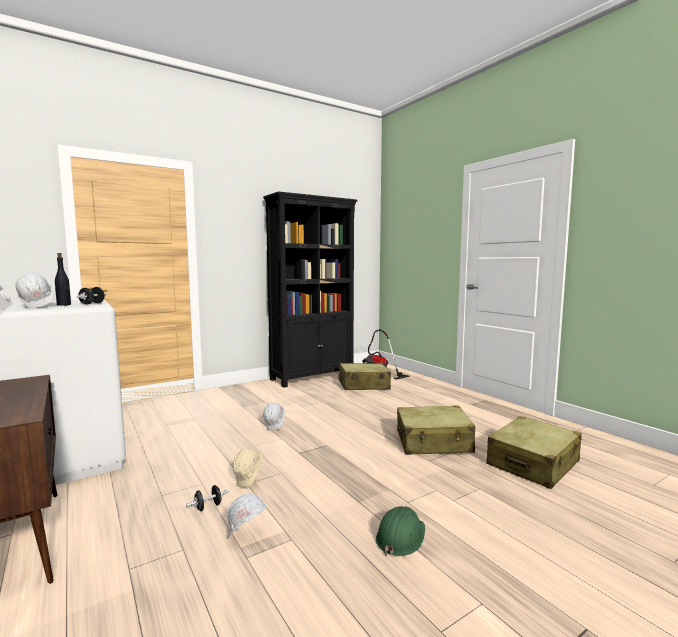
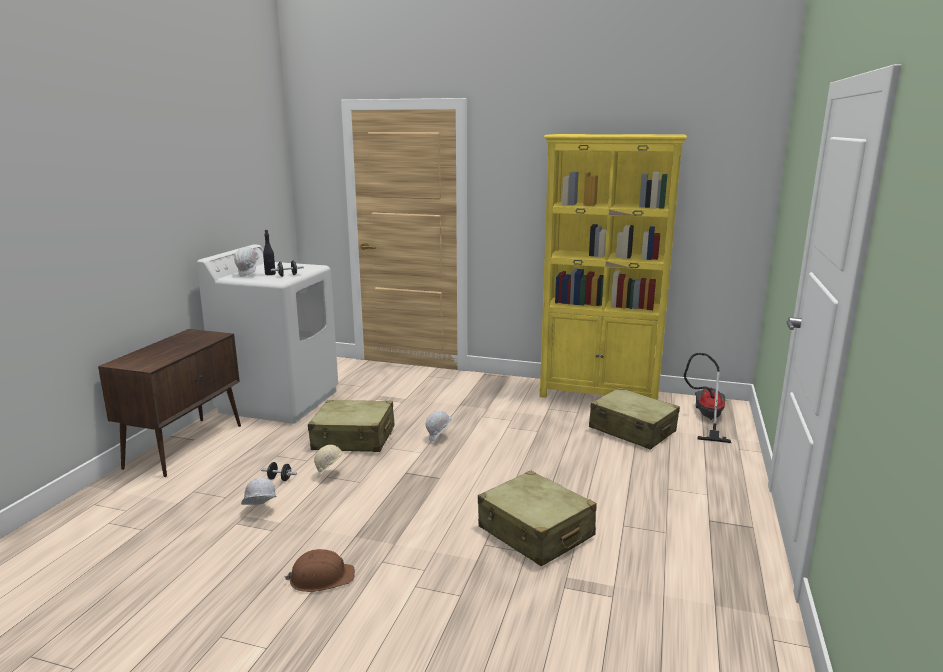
camera: 50 degrees right, 10 degrees up
(313, 377) = (600, 395): black bookcase -> yellow bookcase
(400, 537) = (321, 577): green hard hat -> brown hard hat
(533, 463) = (577, 619): beige suitcase -> beige suitcase (354, 438)

